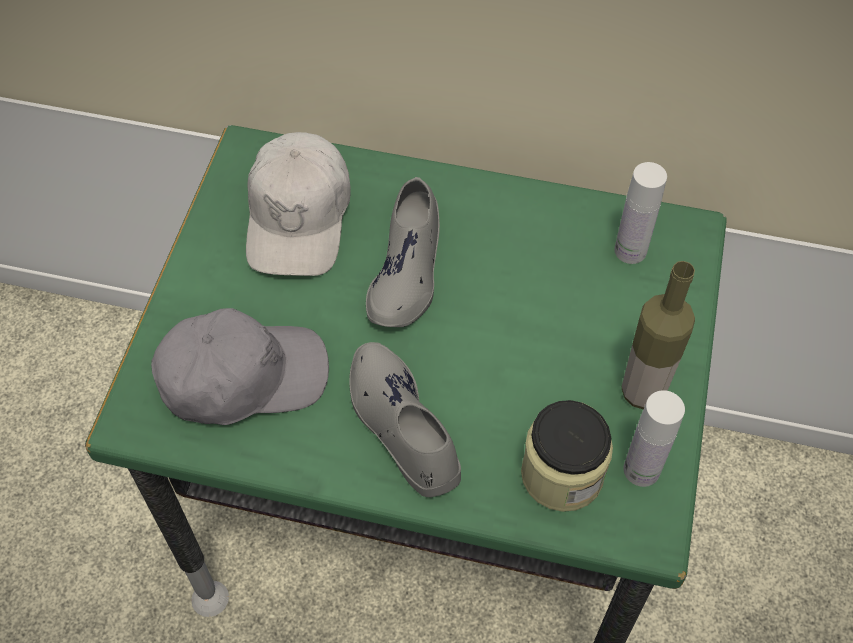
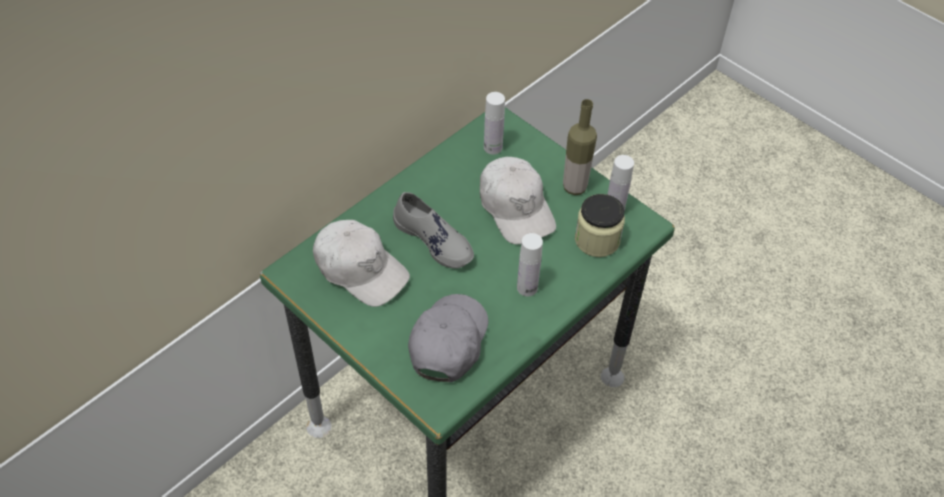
camera: 60 degrees left, 5 degrees down
(402, 425) = (527, 288): grey shoe -> white bottle
(540, 336) = (516, 208): none -> white cap

